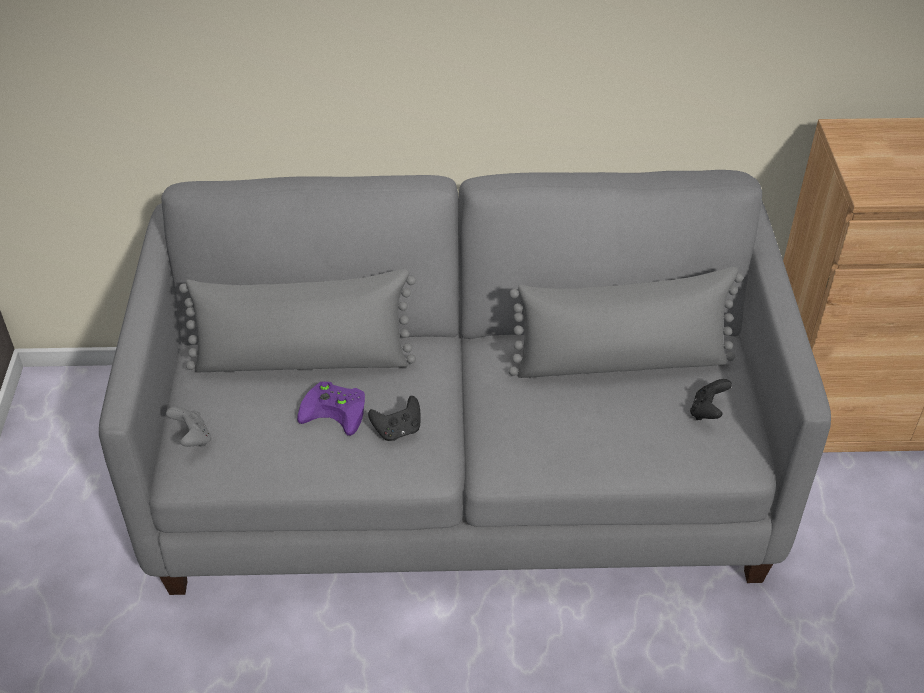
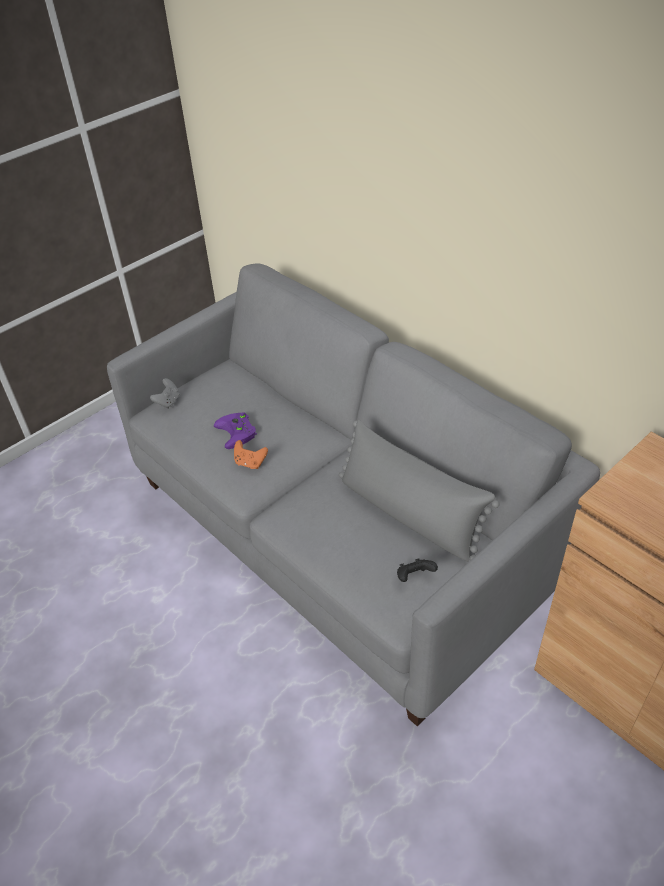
camera: 50 degrees right, 0 degrees up
(303, 360) = (259, 399): grey pillow -> none
(397, 430) = (250, 463): black game controller -> orange game controller

